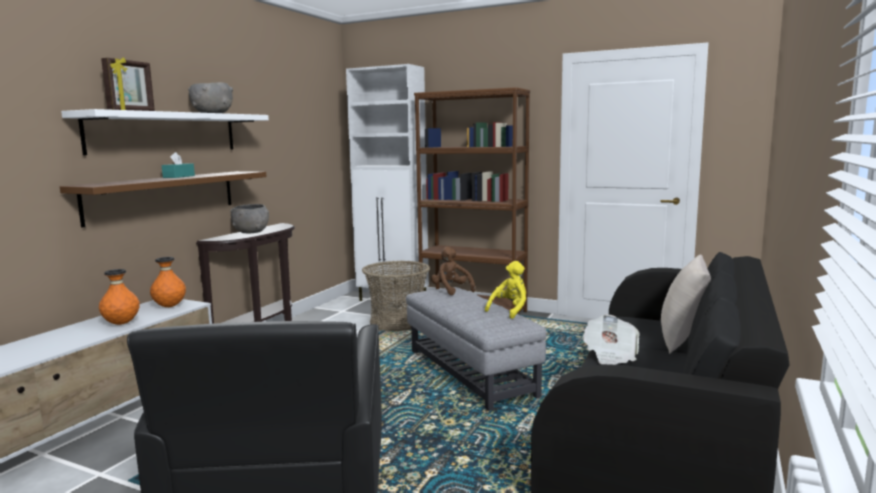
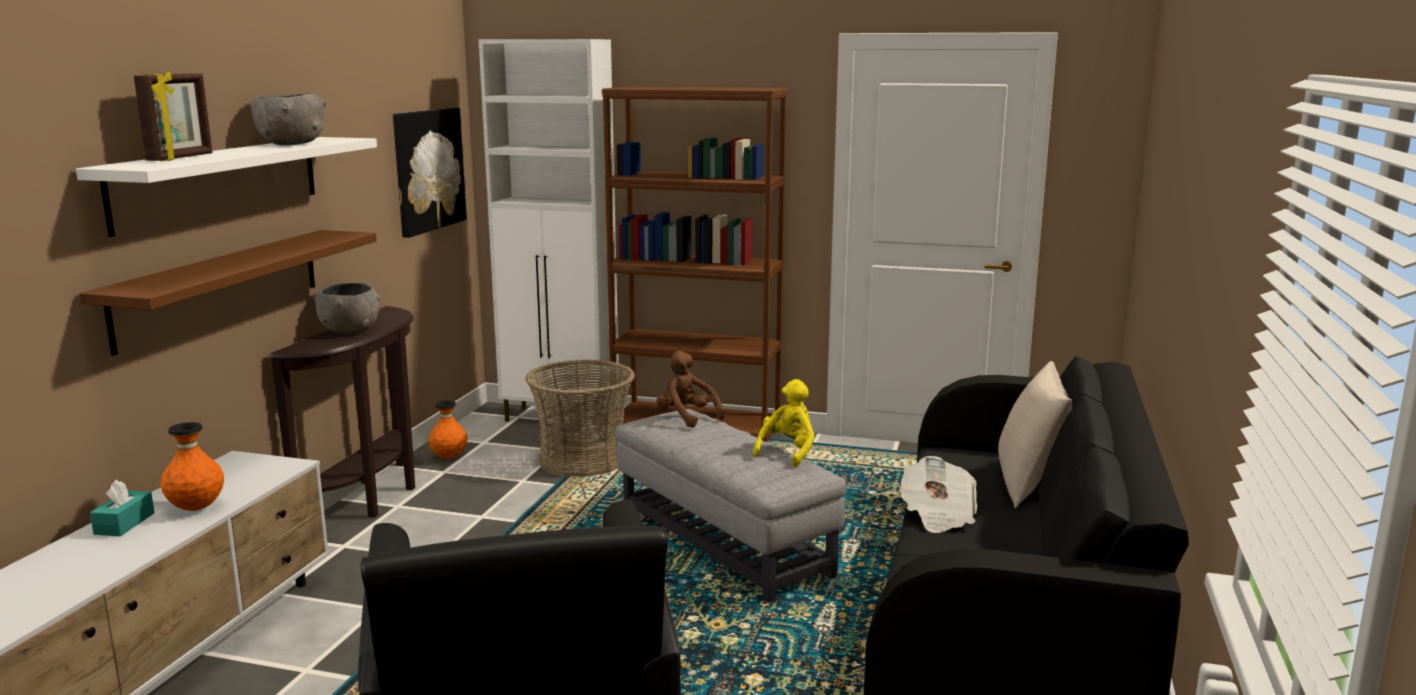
camera: 10 degrees left, 5 degrees up
(170, 306) = (255, 471): orange vase -> orange vase (449, 458)
(179, 176) = (247, 254): turquoise tissue box -> turquoise tissue box (124, 523)
(314, 146) = (428, 170): none -> picture

